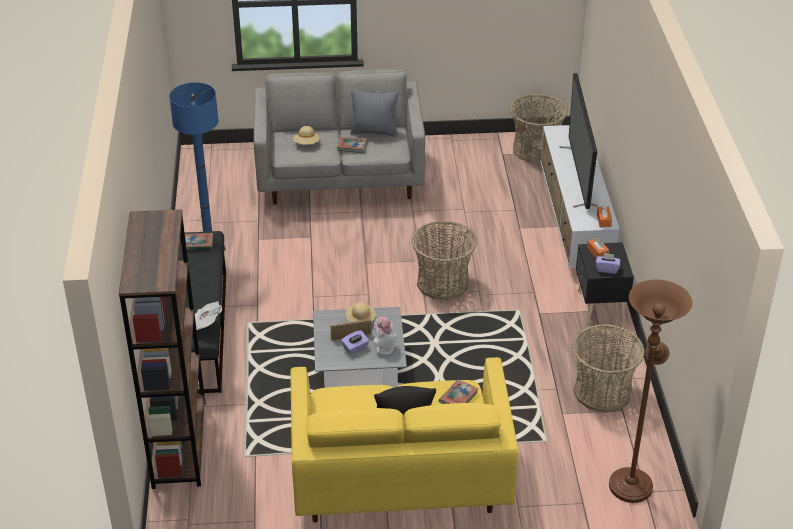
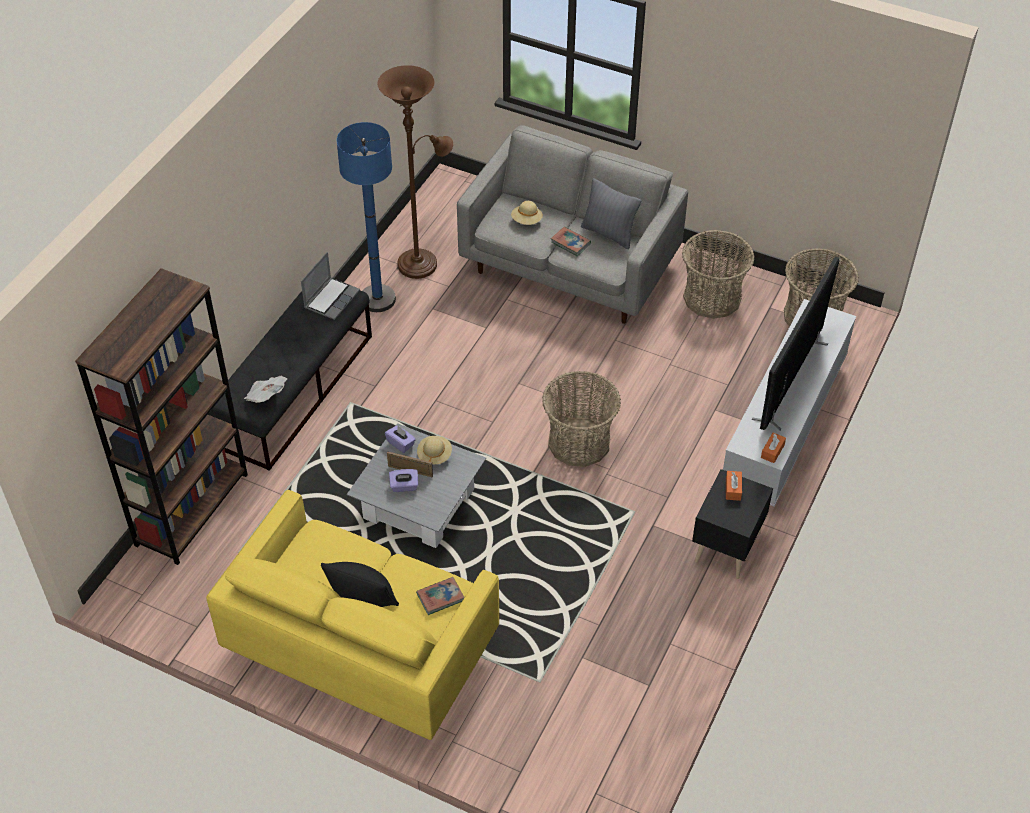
camera: 30 degrees right, 10 degrees up
(197, 244) = (331, 299): book -> laptop
(384, 347) = (432, 498): hat -> none
(602, 392) = (645, 652): basket -> basket (712, 297)
(607, 269) = (726, 515): purple tissue box -> purple tissue box (401, 444)
(631, 482) = (591, 774): brown floor lamp -> brown floor lamp (421, 262)

